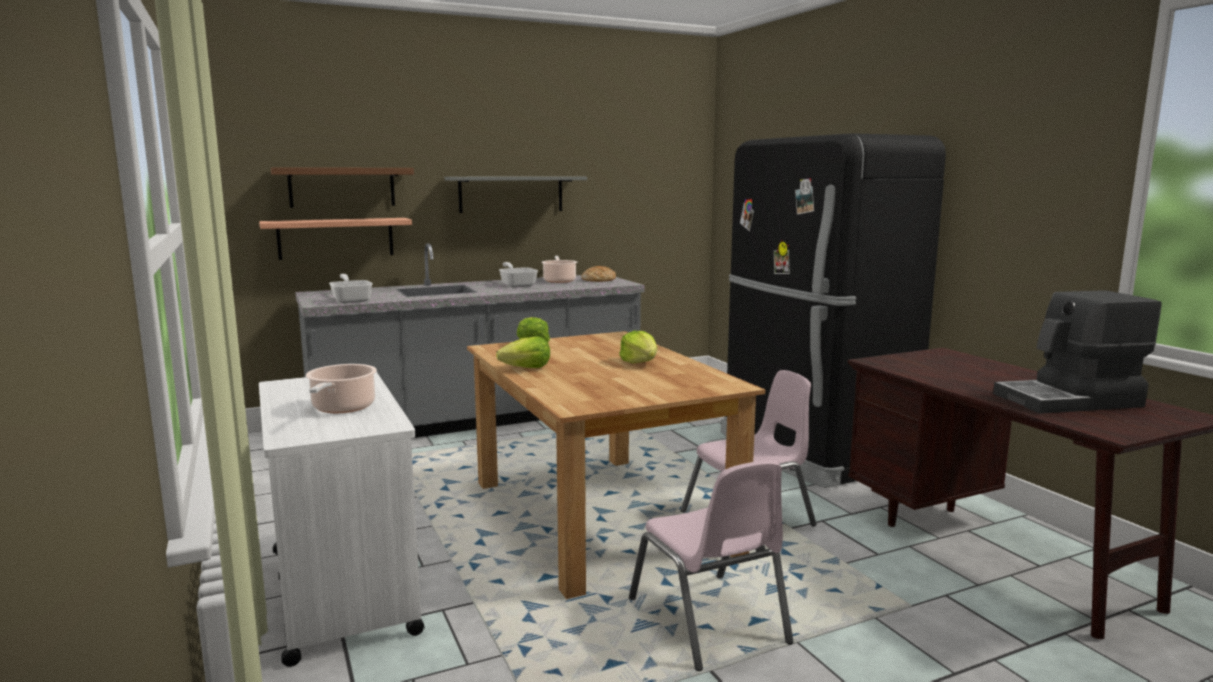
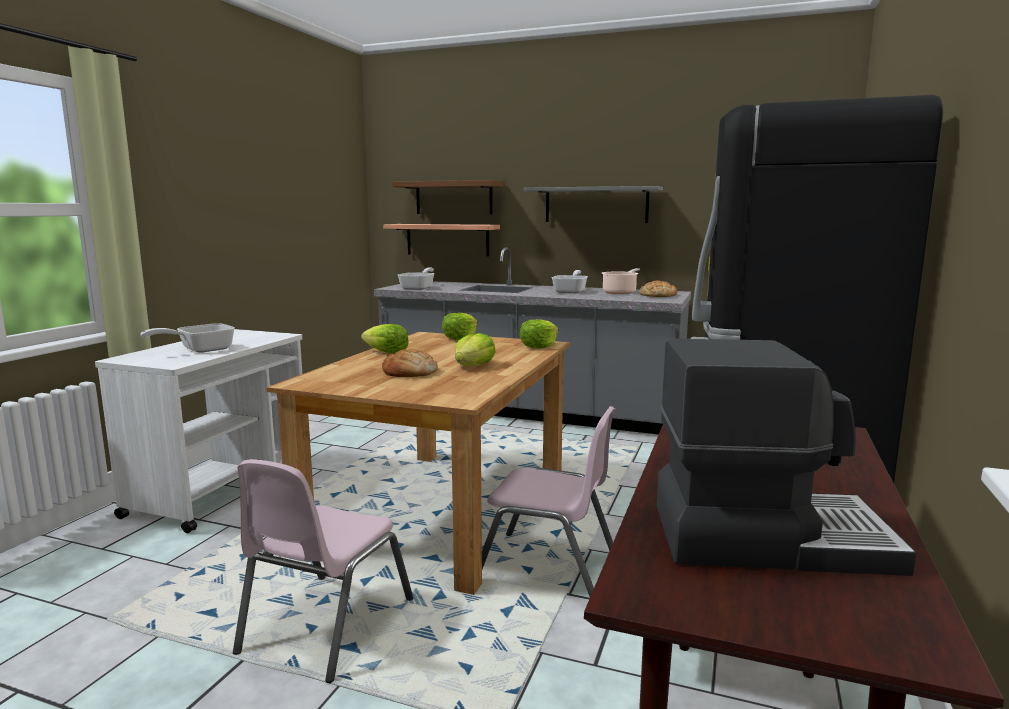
camera: 45 degrees right, 0 degrees up
(342, 408) = (200, 350): cooking pot -> frying pan
(616, 378) = (410, 372): none -> bread
(620, 338) = (539, 346): none -> lettuce
(1069, 401) = (767, 536): coffee machine -> coffee machine turned 150 degrees clockwise

